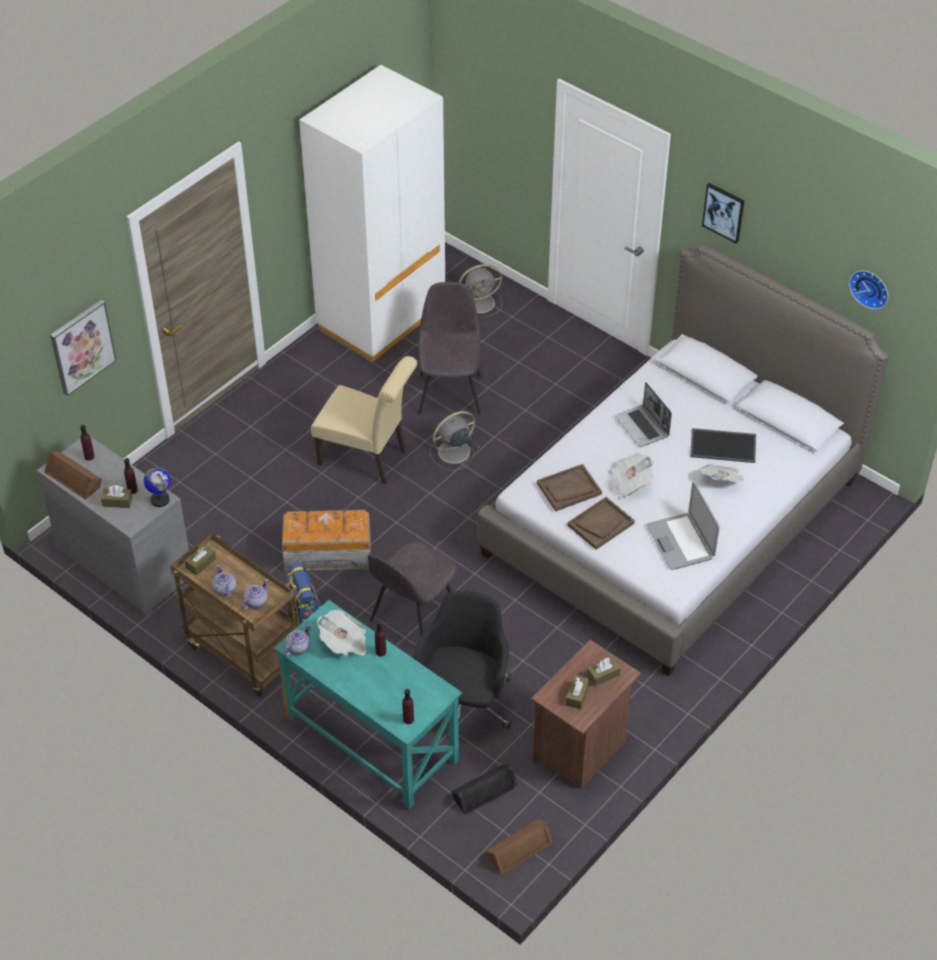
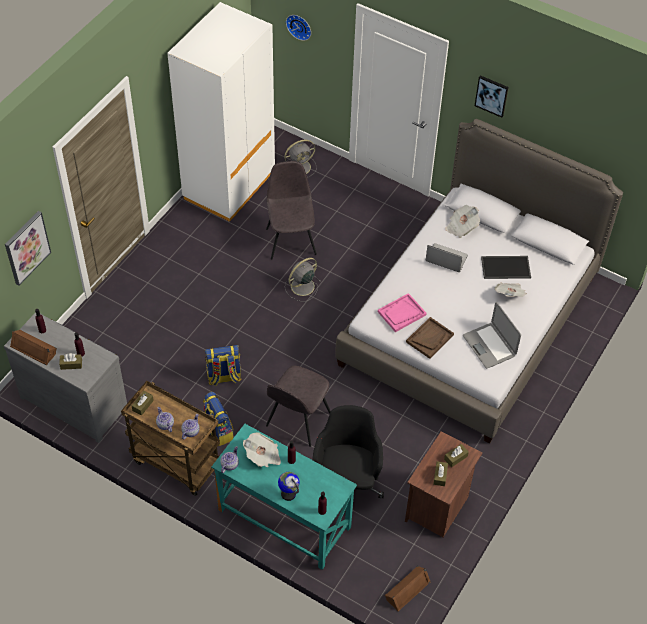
camera: 10 degrees left, 5 degrees up
(160, 499) = (103, 359): globe -> globe (288, 493)
(326, 553) = (224, 377): storage box -> backpack
(368, 458) = (240, 298): beige chair -> none
(484, 790) = (373, 548): black speaker -> none
(569, 489) = (401, 313): brown tray -> pink tray
(628, 483) = (444, 304): newspaper -> newspaper (461, 227)
(643, 427) = (445, 259): laptop -> laptop turned 150 degrees clockwise
(870, 287) = (608, 145): wall clock -> wall clock (299, 26)

